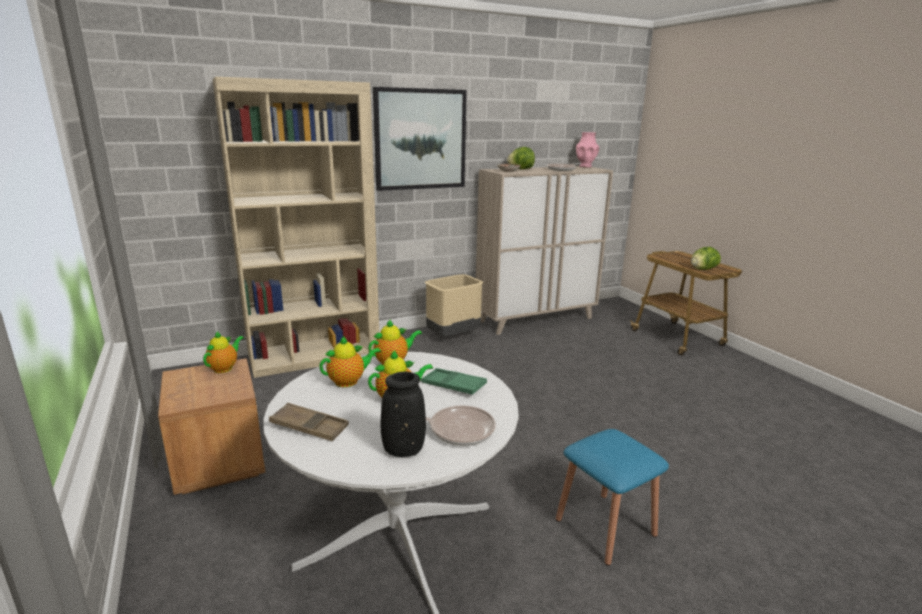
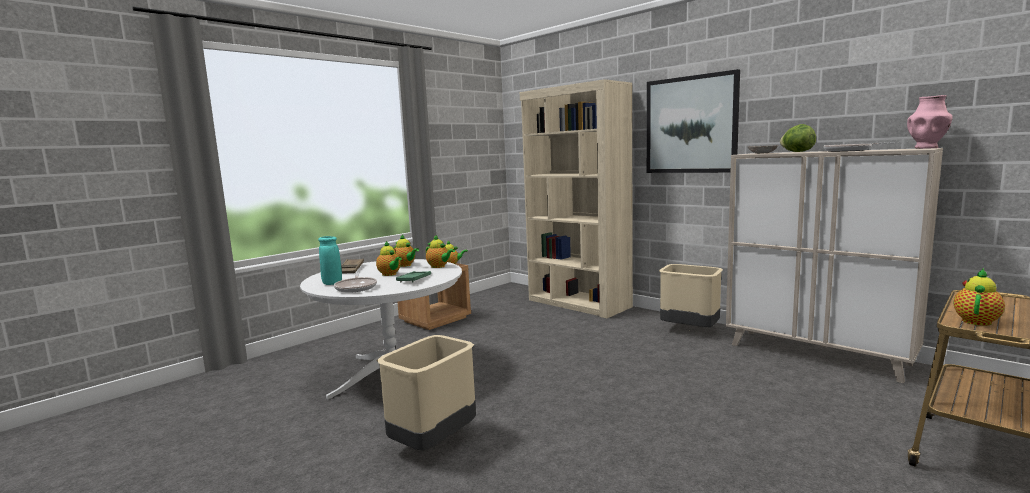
camera: 70 degrees right, 10 degrees down
(403, 450) = (332, 283): black vase -> turquoise vase
(605, 527) = (433, 442): blue stool -> beige trash can
(702, 269) = (976, 321): lettuce -> teapot

